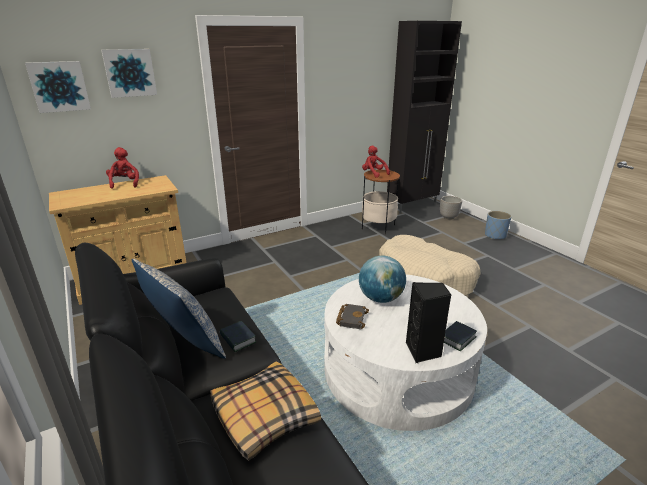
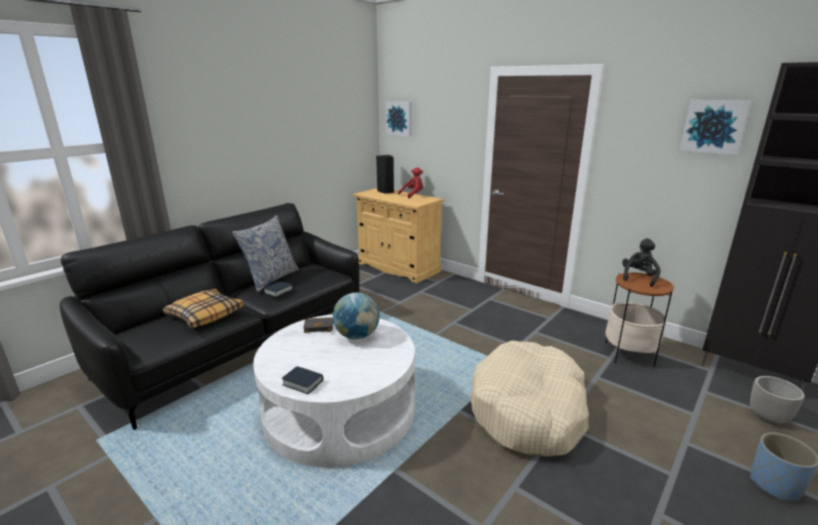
camera: 70 degrees right, 5 degrees down
(129, 72) = (437, 113): picture -> picture (714, 126)
(373, 174) = (638, 278): red plush toy -> black plush toy
(423, 351) = (279, 366): black speaker -> black speaker (386, 191)

